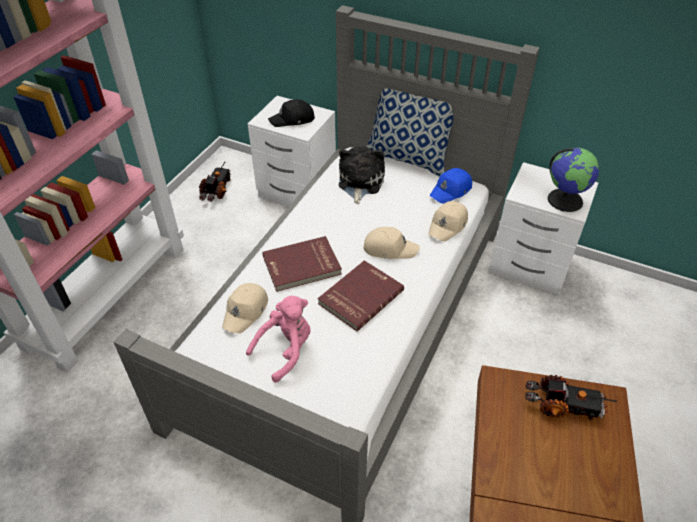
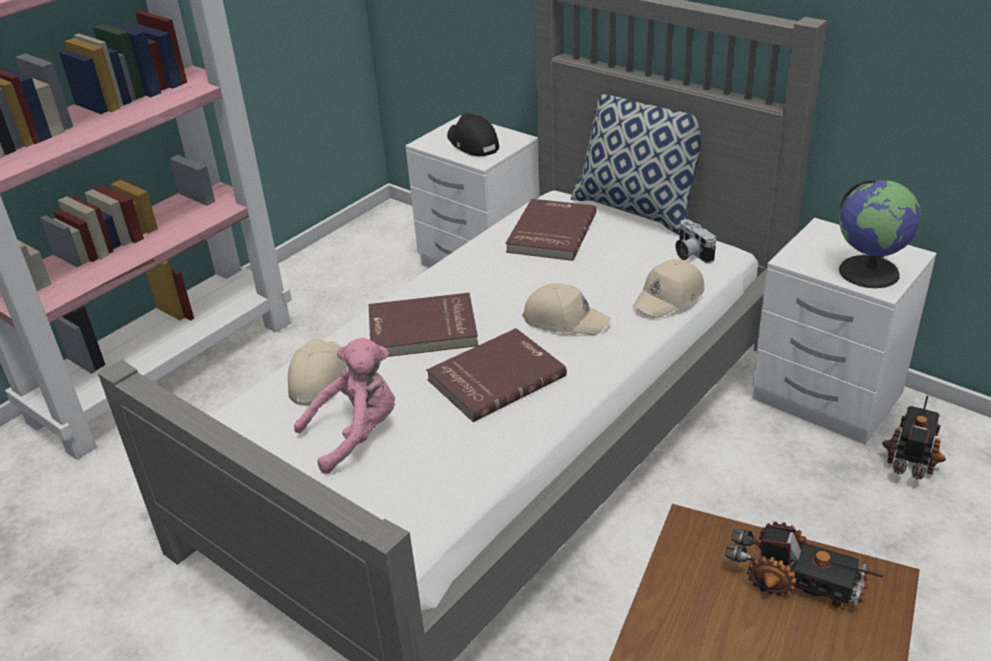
camera: 15 degrees right, 10 degrees down
(217, 190) = (364, 253): toy truck -> toy truck (913, 454)
(246, 311) = (318, 378): beige cap -> beige cap turned 150 degrees clockwise
(292, 120) = (472, 144): black cap -> black cap turned 60 degrees clockwise
(359, 182) = (550, 233): plush toy -> red book
(451, 190) = (690, 253): blue cap -> camera

